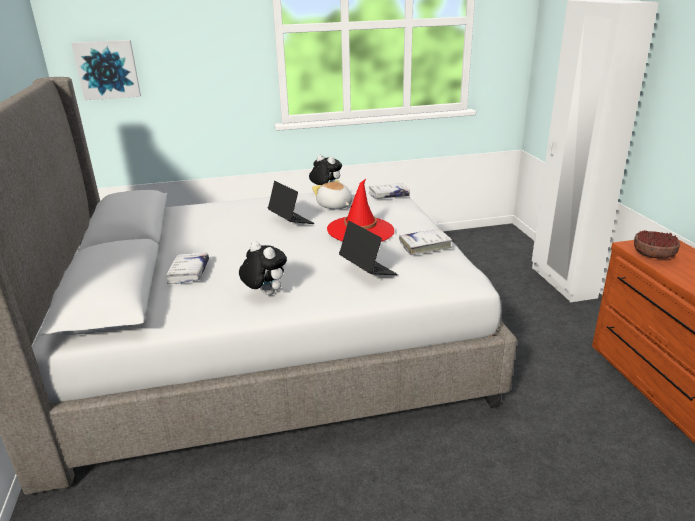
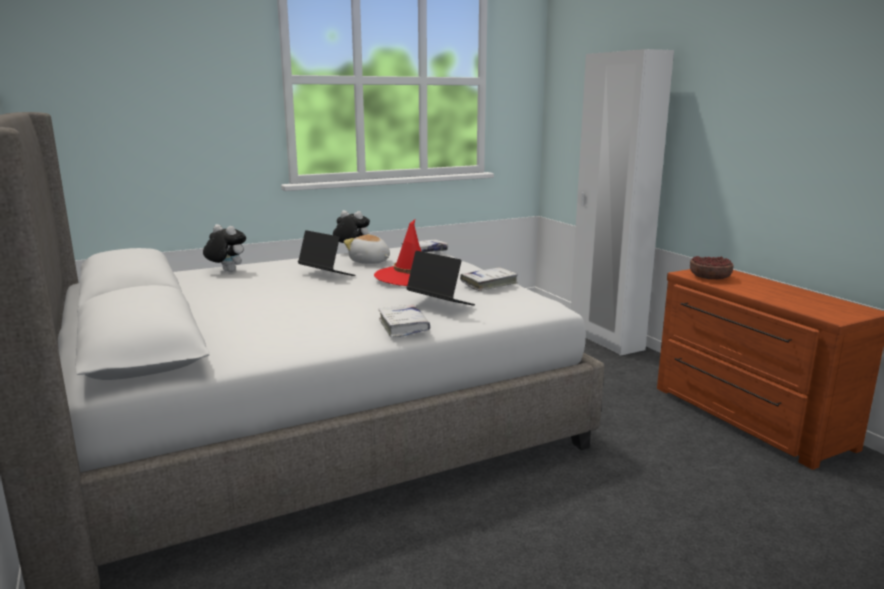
camera: 15 degrees left, 10 degrees down
(107, 69) = (83, 116): picture -> none
(189, 273) = (230, 321): white book -> white book (403, 327)
(264, 293) = (334, 330): plush toy -> plush toy (226, 271)

